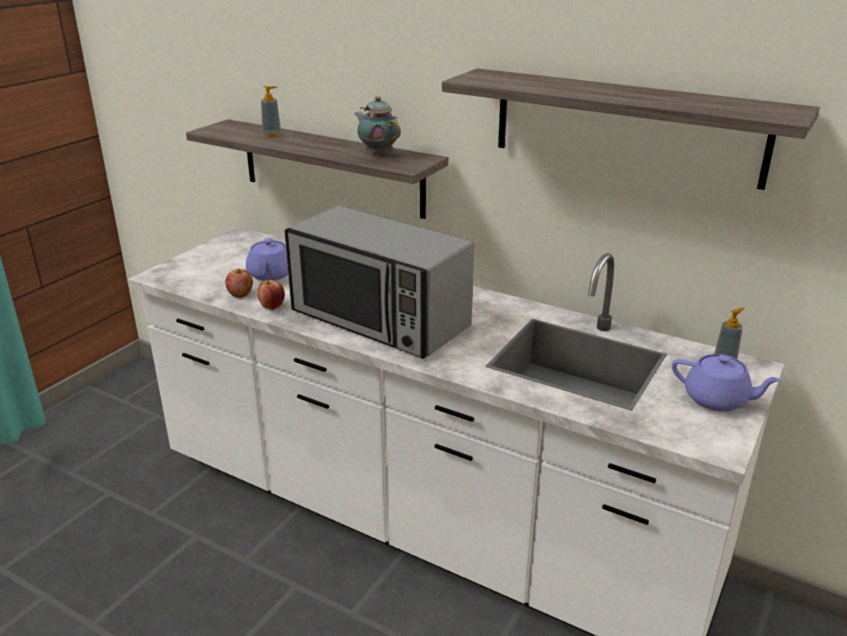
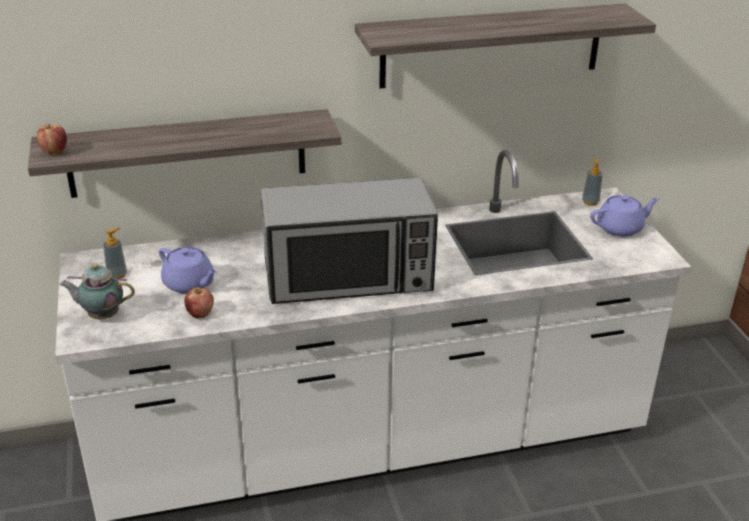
camera: 45 degrees left, 5 degrees up
(272, 135) = (129, 140): soap dispenser -> soap dispenser (117, 275)
(272, 306) = (247, 310): apple -> apple (54, 152)
(378, 155) = (272, 127): teapot -> teapot (101, 315)

